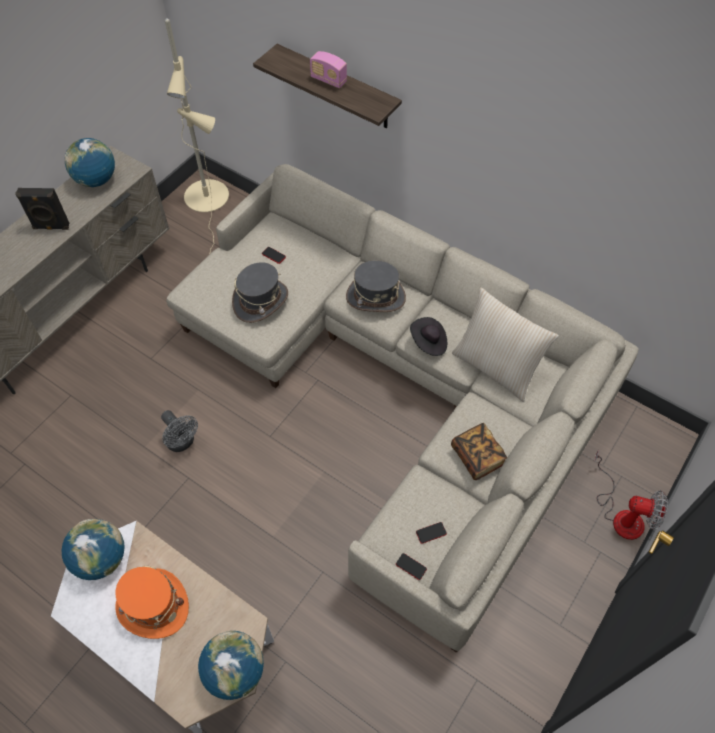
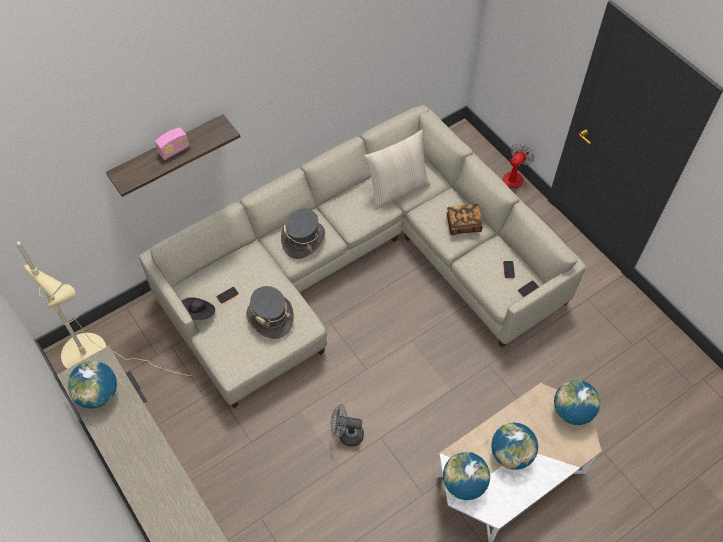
camera: 70 degrees left, 0 degrees up
(51, 227) = (138, 443): black speaker -> none
(153, 605) = (511, 454): orange hat -> globe
(182, 443) = (346, 434): grey fan -> grey fan turned 150 degrees counterclockwise
(428, 342) = (360, 220): black hat -> black hat (198, 313)

